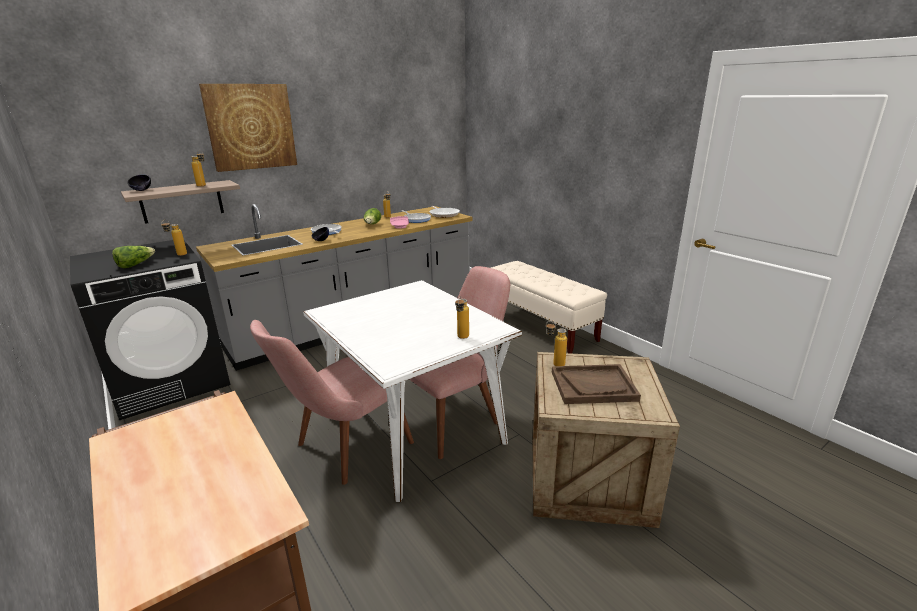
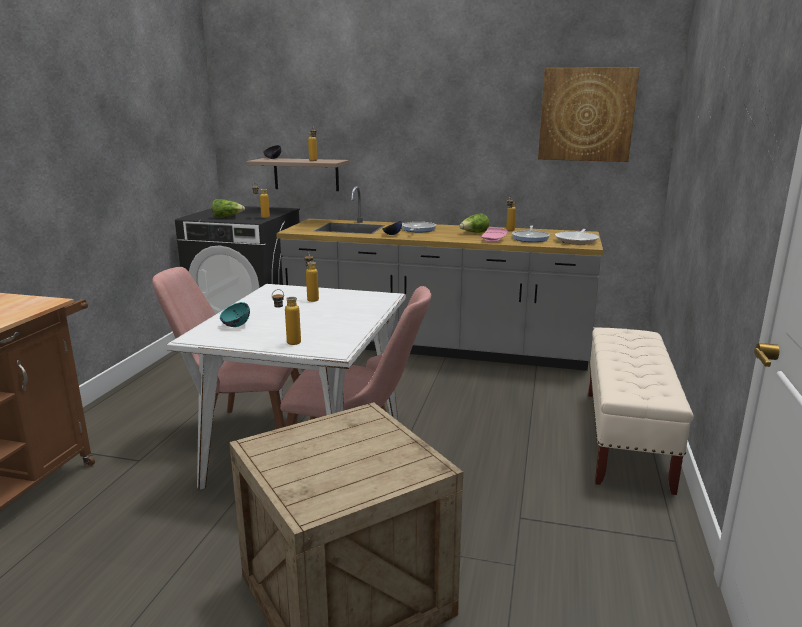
camera: 50 degrees right, 5 degrees down
(251, 127) = (376, 108): picture -> picture (586, 115)
(391, 346) = (235, 326): none -> turquoise bowl
(554, 364) = (355, 418): bottle -> bottle (312, 299)
(593, 386) = (331, 453): brown tray -> none

